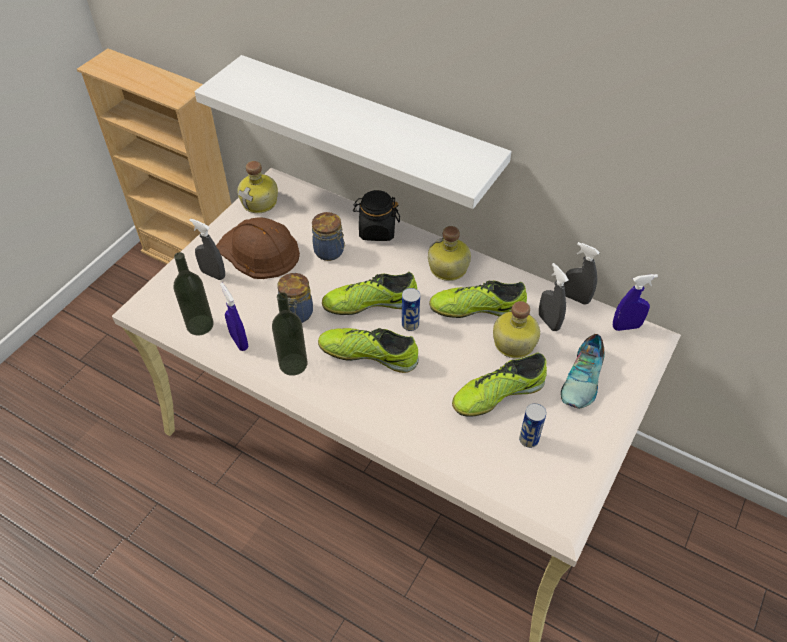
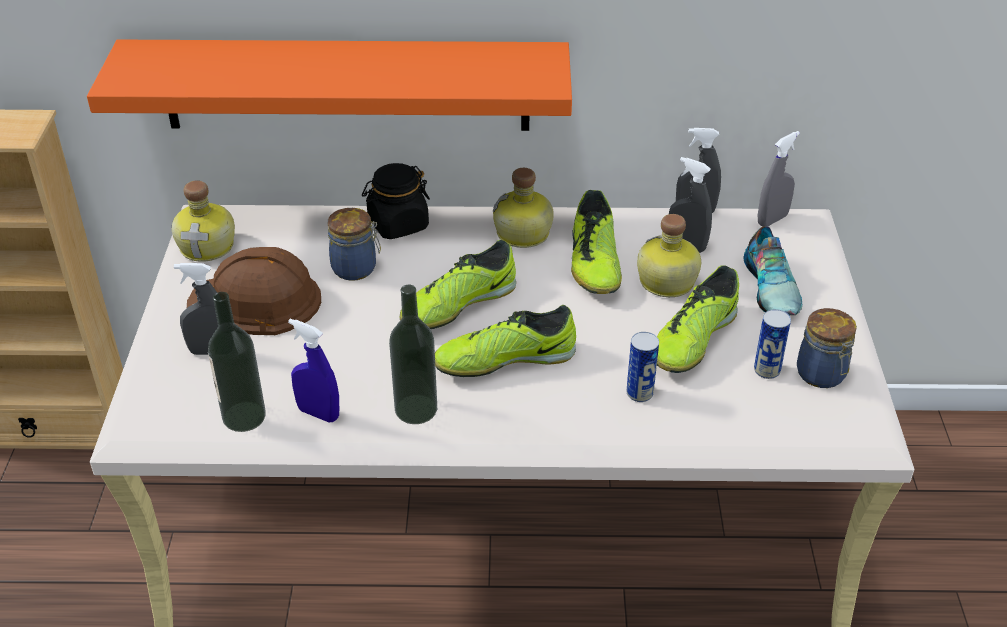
camera: 30 degrees left, 10 degrees down
(297, 314) = (372, 353): jar -> jar (822, 375)
(368, 128) = (346, 85): white shelf -> orange shelf
(410, 324) = (528, 309): can -> can (639, 393)
(477, 309) = (594, 263): shoe -> shoe turned 60 degrees counterclockwise
(626, 326) = (772, 220): blue spray bottle -> grey spray bottle

